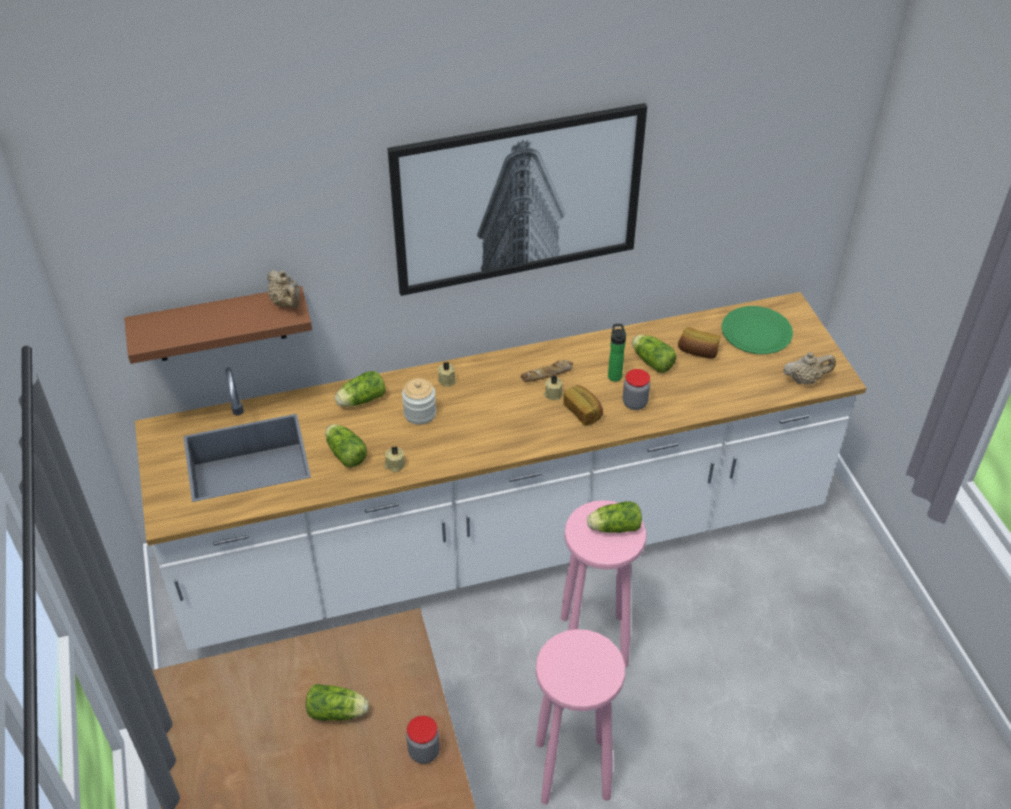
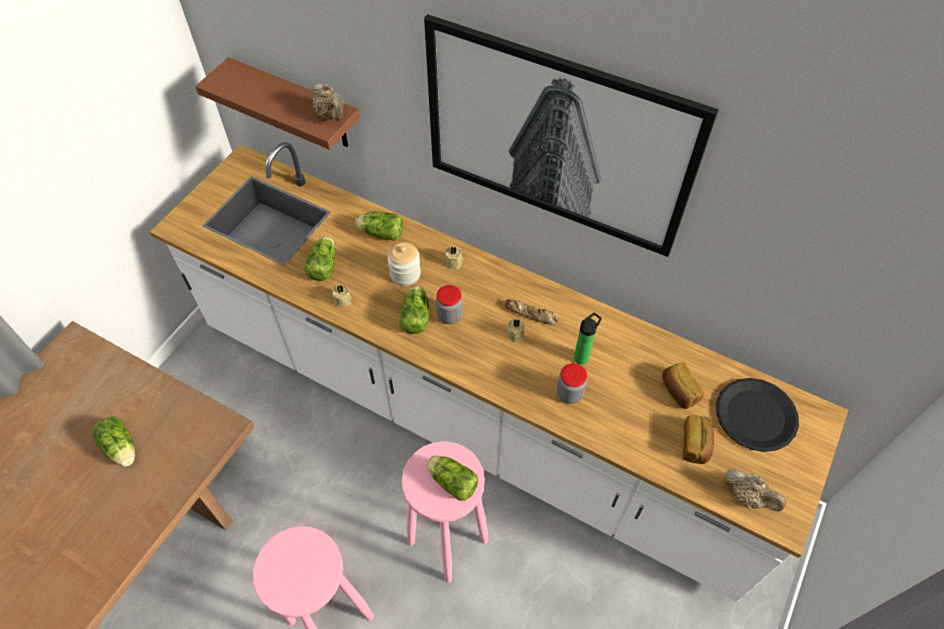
camera: 45 degrees right, 10 degrees up
(287, 303) = (331, 116): beige teapot -> beige teapot turned 45 degrees counterclockwise
(424, 751) = (129, 529): jar -> jar (449, 316)
(583, 412) = (520, 368): bread -> bread (696, 444)
(651, 361) = (628, 368): lettuce -> lettuce (416, 315)
(756, 332) = (756, 415): green plate -> black plate

